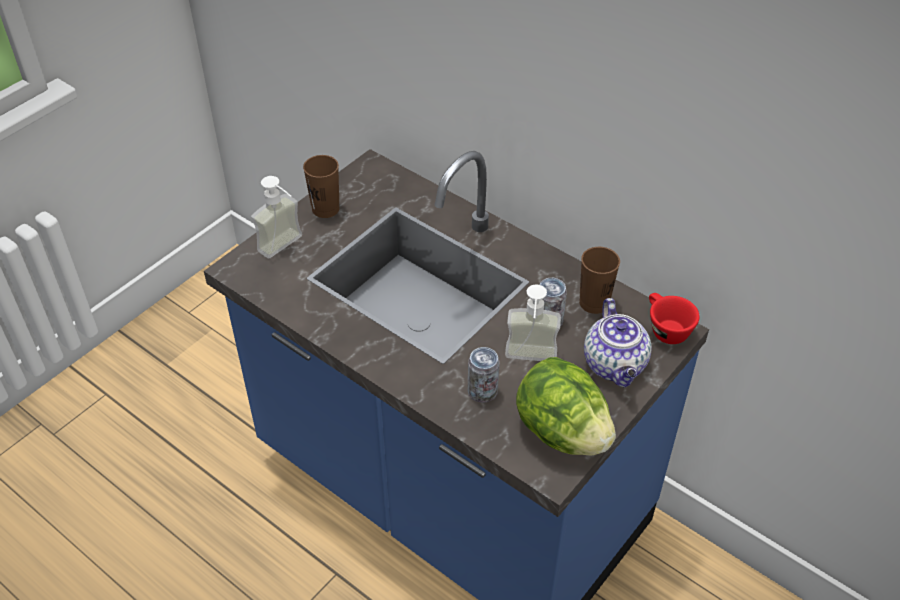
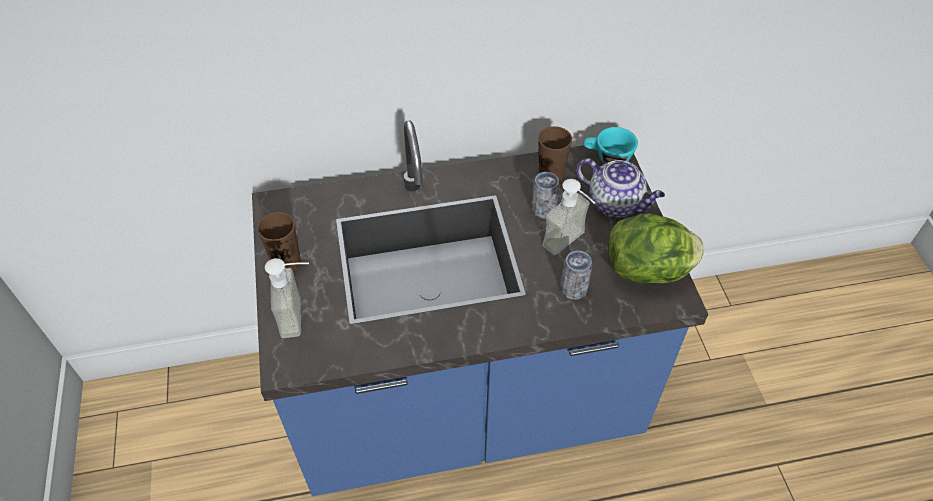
camera: 50 degrees left, 5 degrees up
(665, 329) = (607, 158): red cup -> turquoise cup

